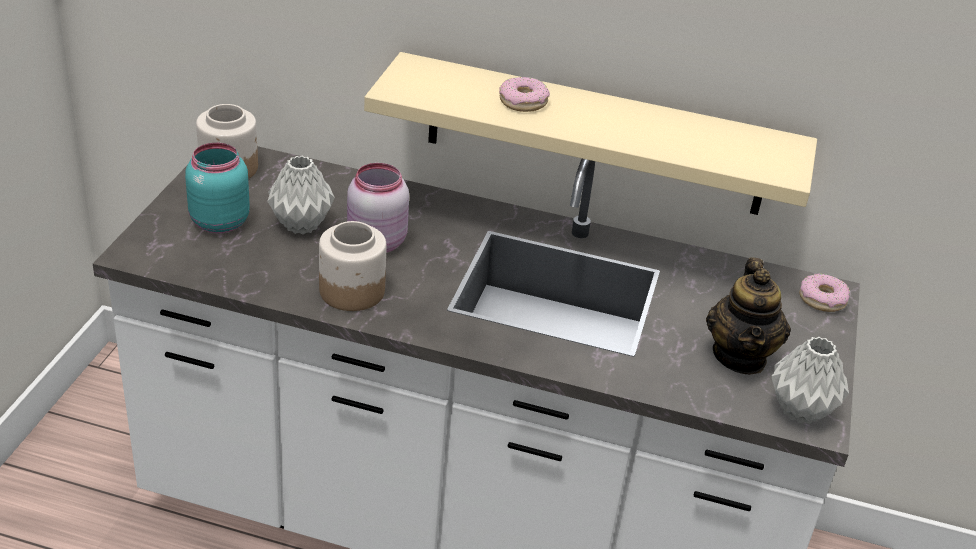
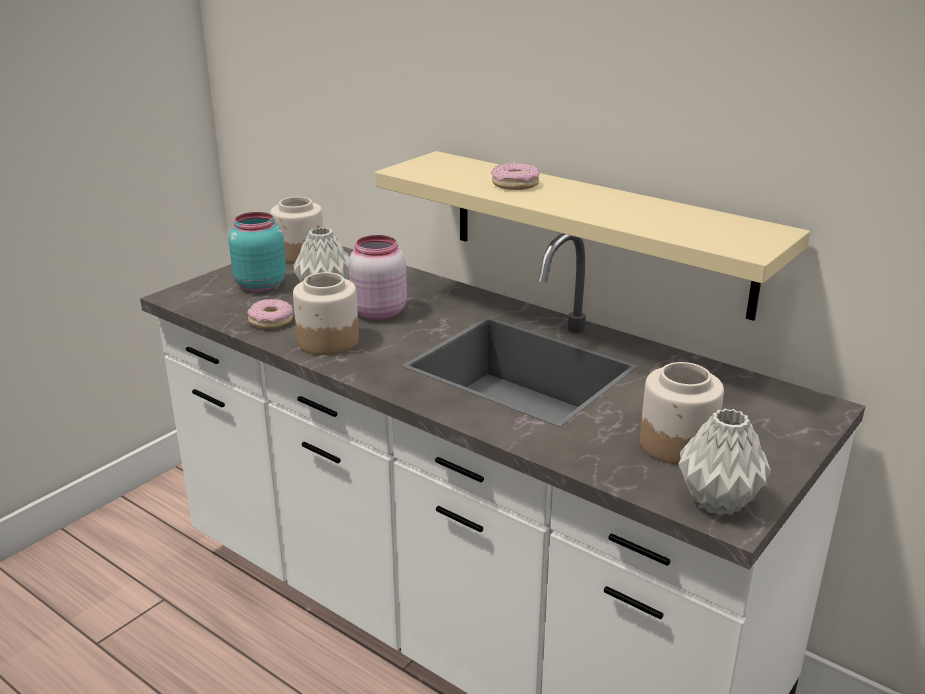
camera: 25 degrees right, 10 degrees down
(740, 356) = (678, 444): teapot -> jar
(822, 299) = (809, 412): donut -> donut (271, 321)

